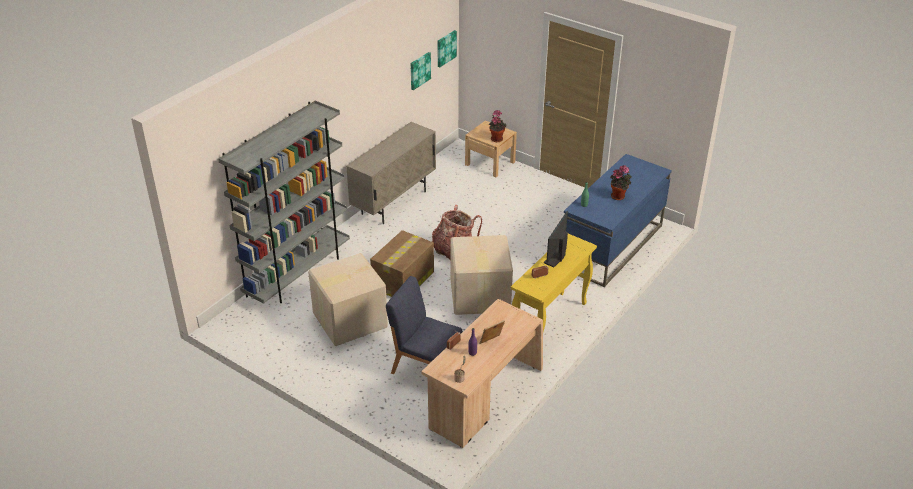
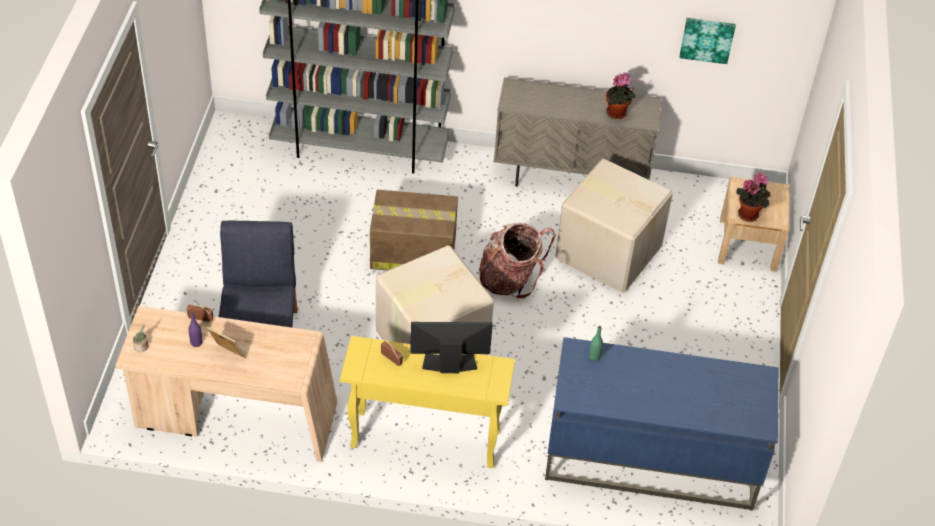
camera: 60 degrees right, 10 degrees up
(348, 320) = (303, 231): cardboard box -> cardboard box (608, 251)
(445, 48) = (782, 40): picture -> none
(619, 196) = (649, 392): potted plant -> potted plant (617, 114)

